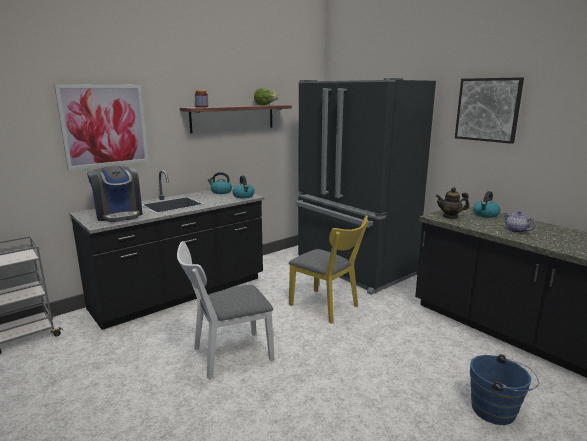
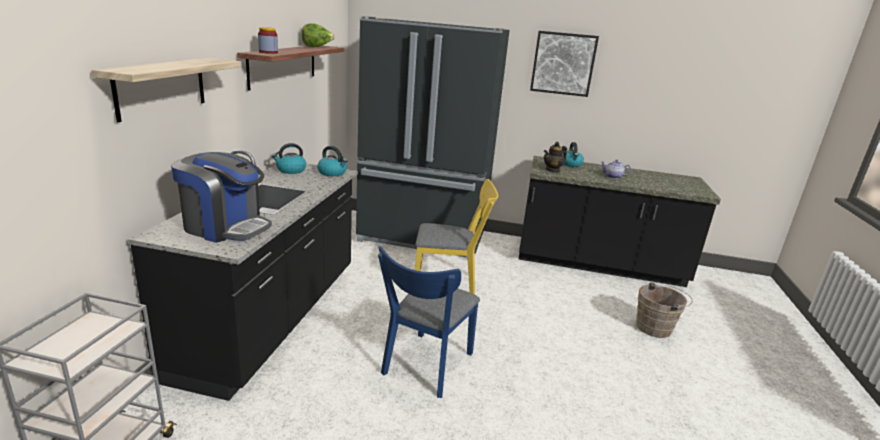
camera: 40 degrees left, 5 degrees up
(104, 126) = (161, 87): picture -> shelf
(227, 355) = (425, 367): white chair -> blue chair
(497, 411) = (656, 328): blue bucket -> brown bucket

